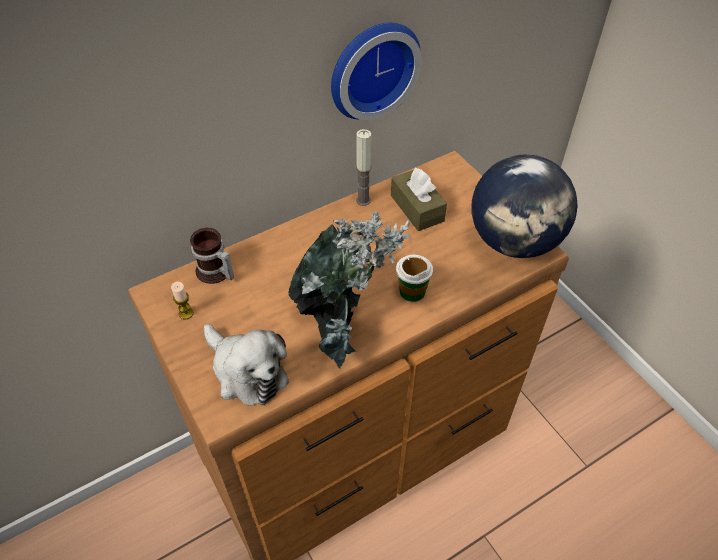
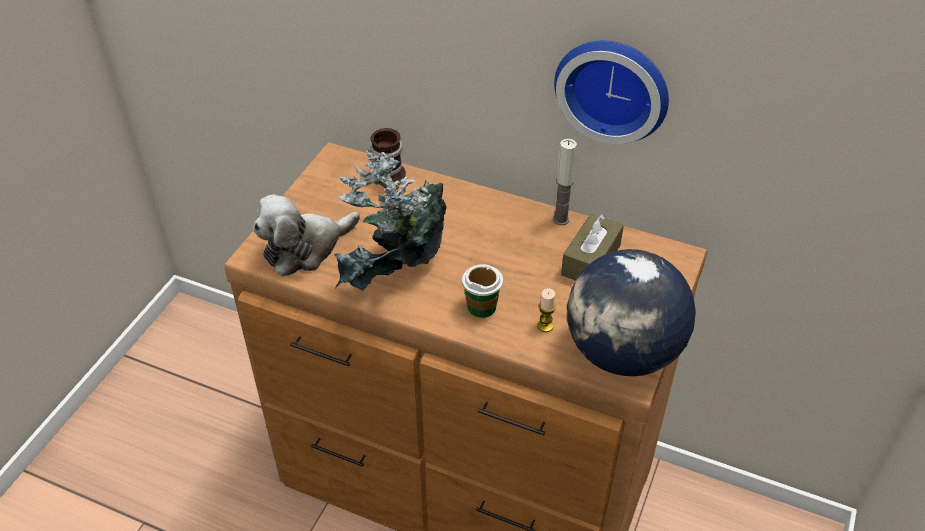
camera: 55 degrees right, 5 degrees down
(186, 313) = (331, 184): candle -> candle (545, 326)
(246, 371) = (305, 248): plush toy -> plush toy turned 45 degrees clockwise

